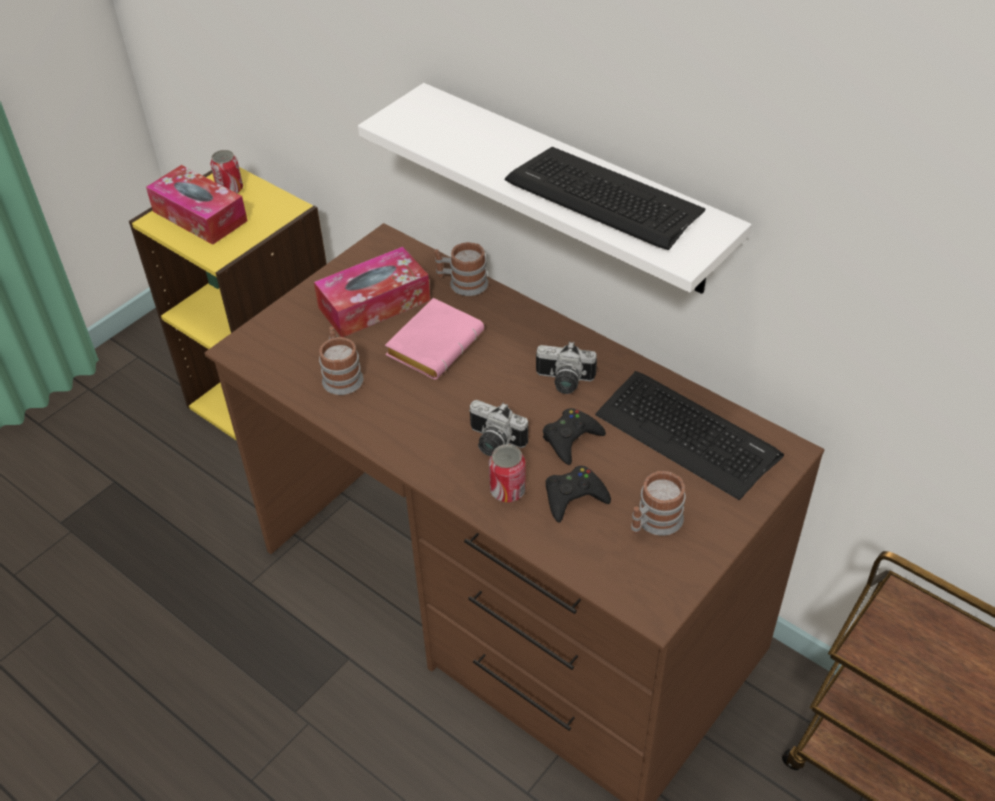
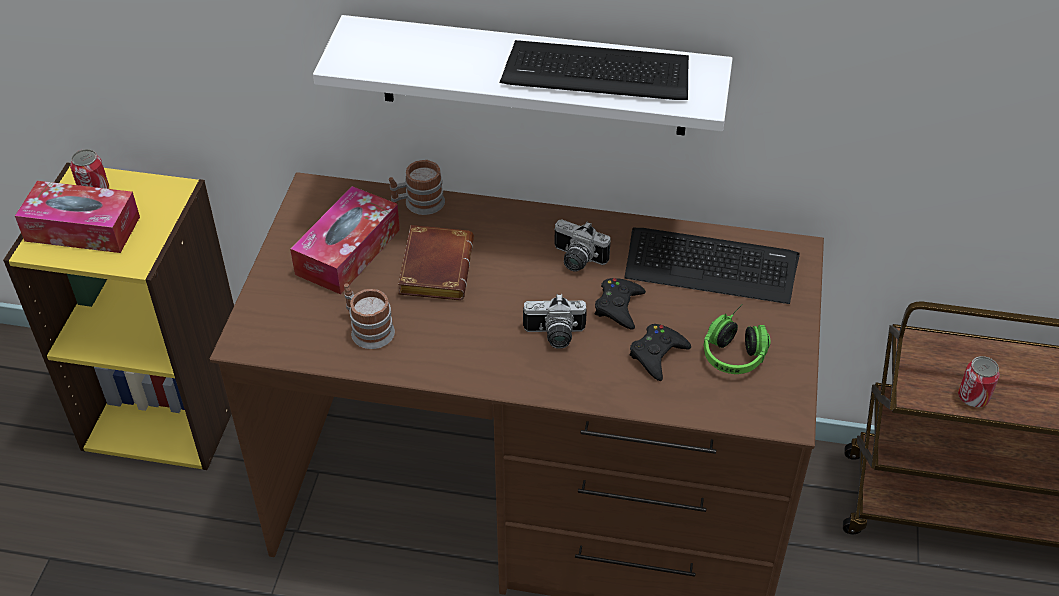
camera: 30 degrees left, 0 degrees up
(434, 343) = (434, 267): pink book -> brown book
(507, 490) = (597, 372): can -> can (973, 397)
(563, 382) = (576, 260): camera -> camera turned 45 degrees clockwise
(654, 522) = (736, 349): mug -> headphones

